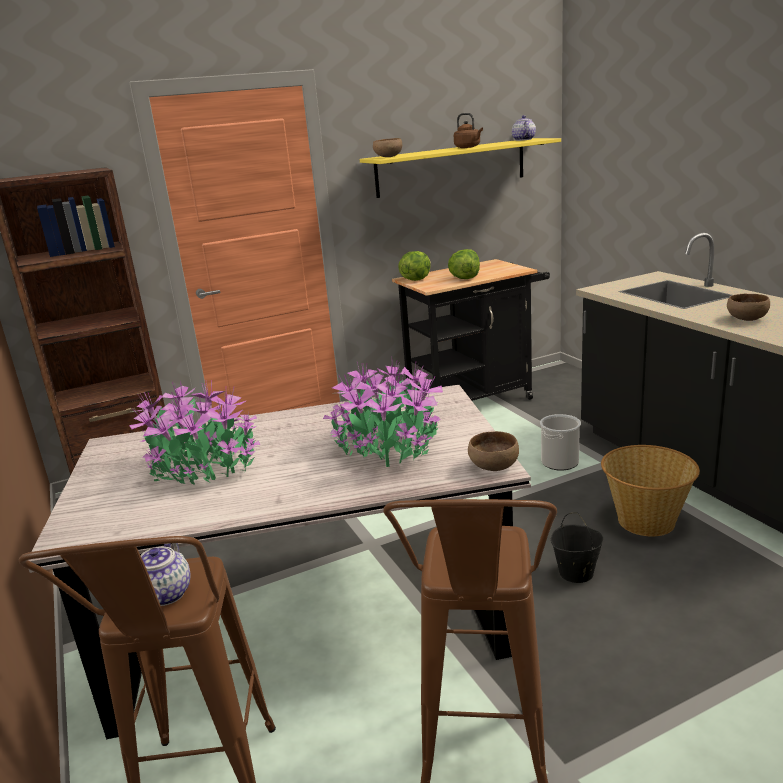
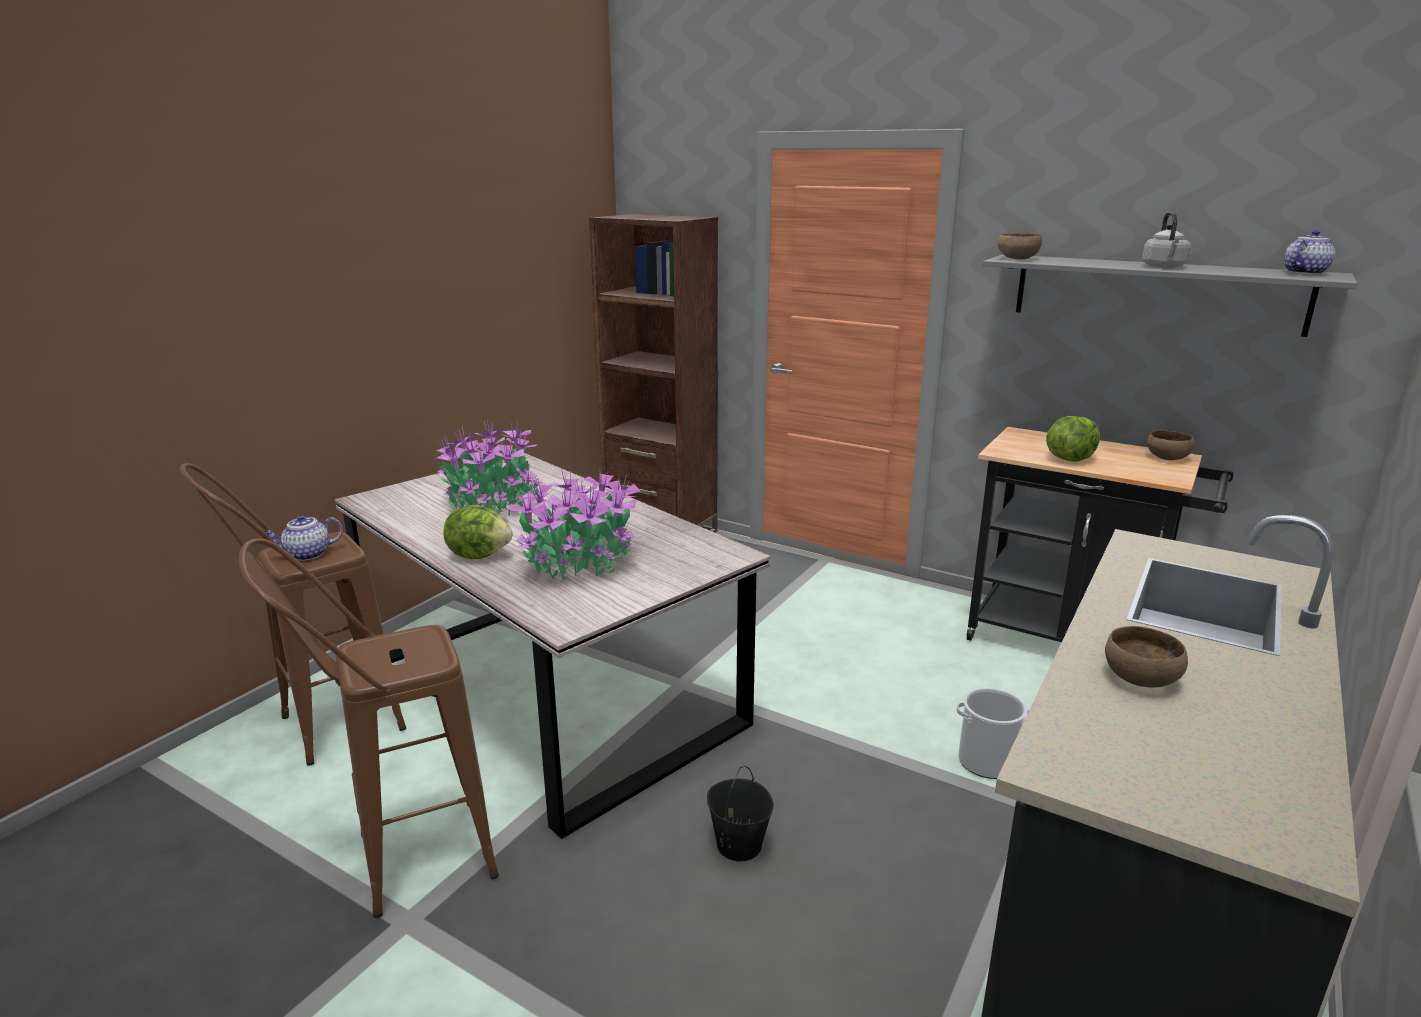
camera: 55 degrees right, 0 degrees up
(415, 279) = (1021, 437): lettuce -> lettuce (479, 555)
(451, 167) = (1156, 293): yellow shelf -> grey shelf
(468, 147) = (1164, 267): brown kettle -> grey kettle
(492, 466) = (568, 621): brown bowl -> brown bowl (1166, 458)
(645, 521) = (911, 882): basket -> none

